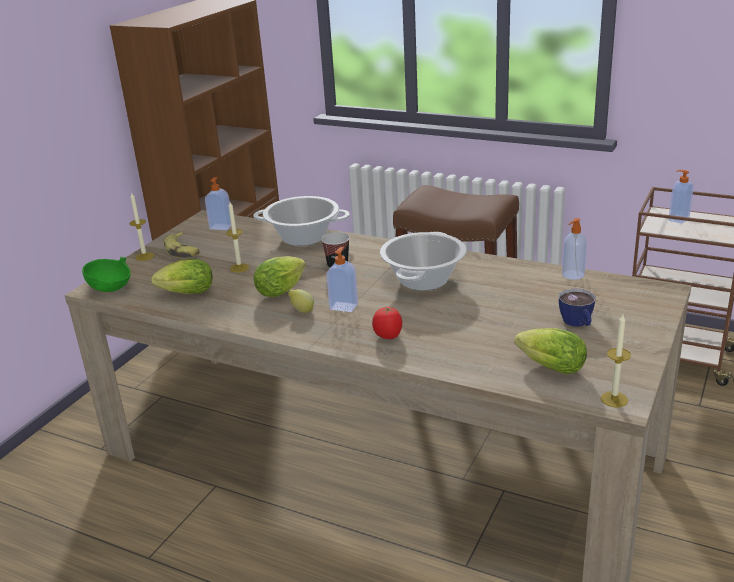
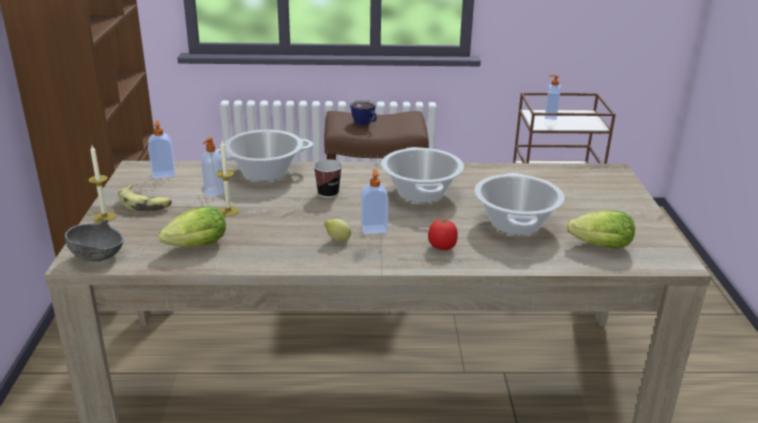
camera: 30 degrees left, 0 degrees up
(110, 288) = (98, 256): green bowl -> grey bowl
(283, 290) = (297, 224): lettuce -> none
(486, 327) = (516, 224): none -> cooking pot
(572, 275) = (536, 169): soap dispenser -> soap dispenser (214, 192)
(578, 323) = (581, 207): cup -> cup (365, 123)
(614, 399) = (670, 260): candle -> none

